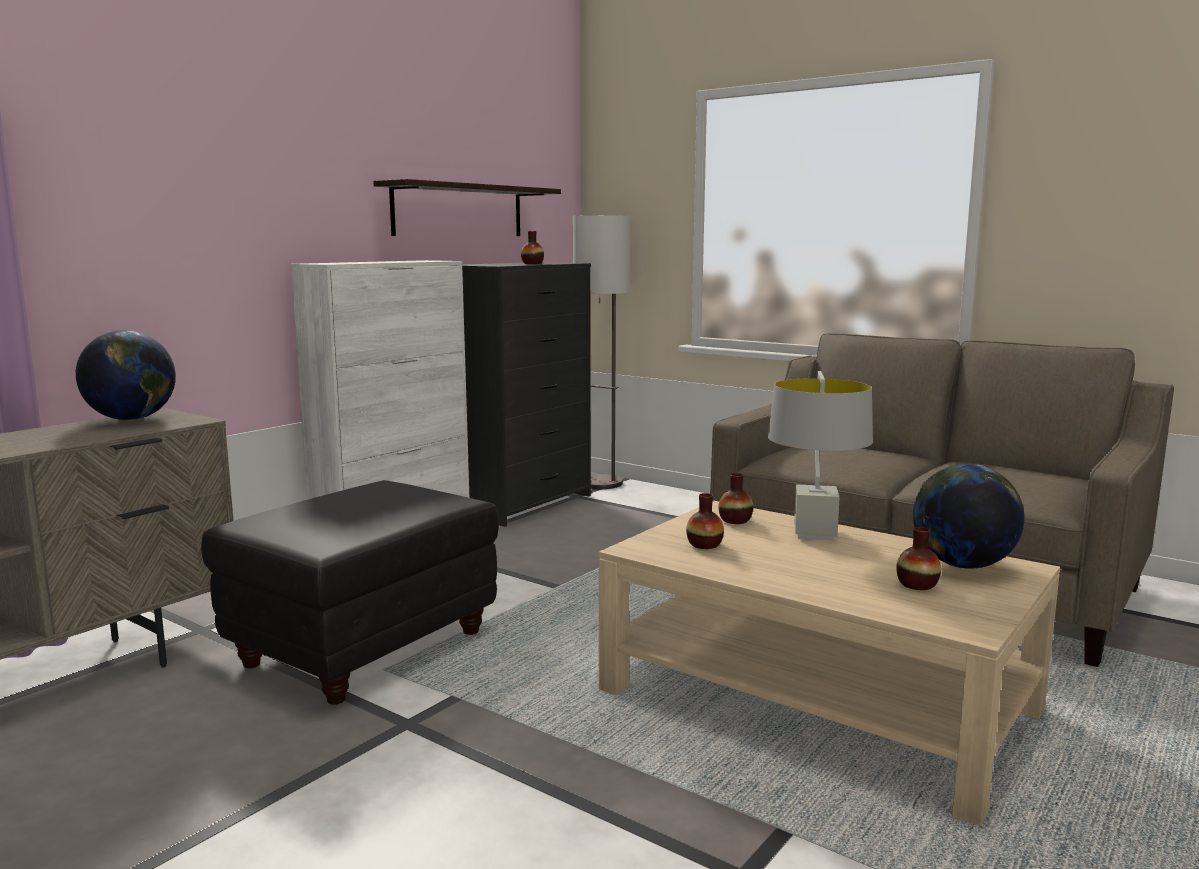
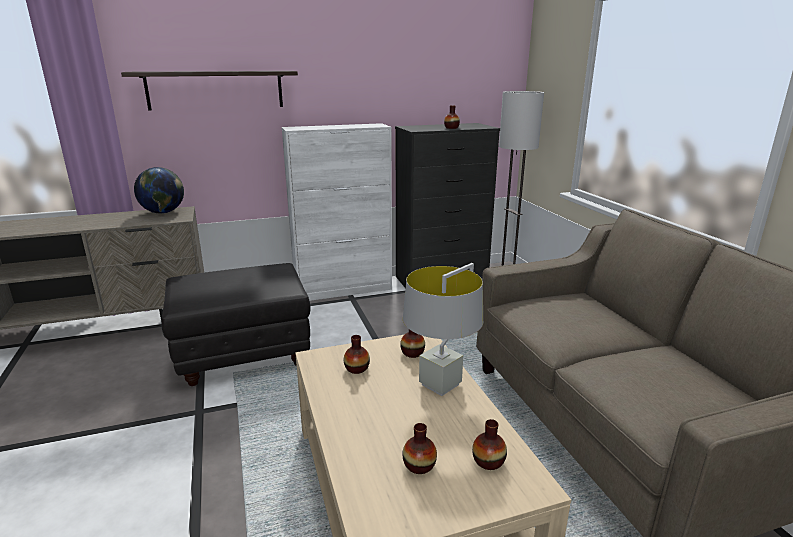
camera: 35 degrees right, 10 degrees up
(459, 211) = (412, 90): shelf -> shelf (215, 90)
(963, 566) = (488, 461): globe -> vase

